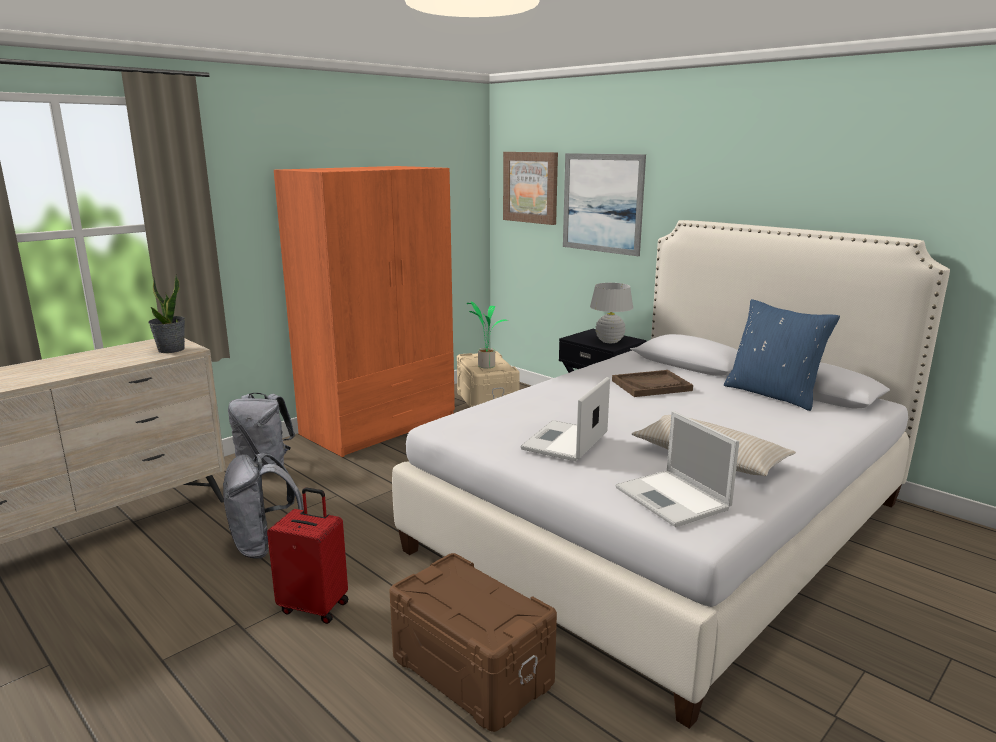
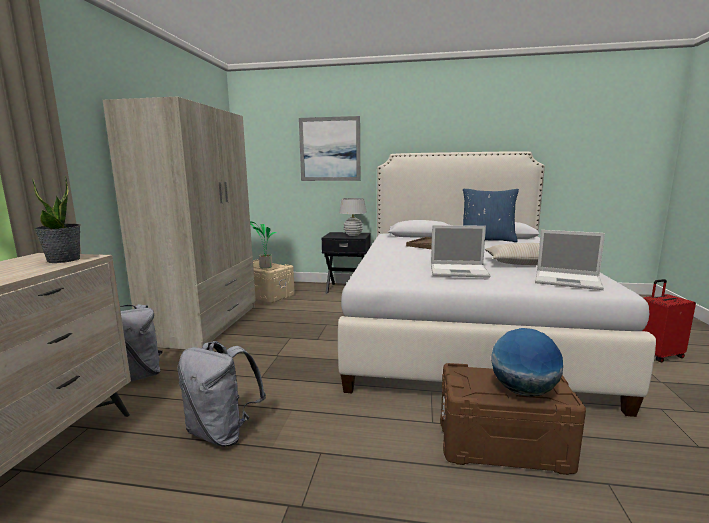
camera: 35 degrees left, 5 degrees down
(315, 606) = (336, 457): red suitcase -> red suitcase (658, 355)
(380, 425) = (205, 324): orange wardrobe -> beige wardrobe
(473, 613) = (523, 391): none -> globe
(531, 187) = (270, 143): picture -> none
(564, 442) = (460, 271): laptop -> laptop turned 75 degrees counterclockwise

